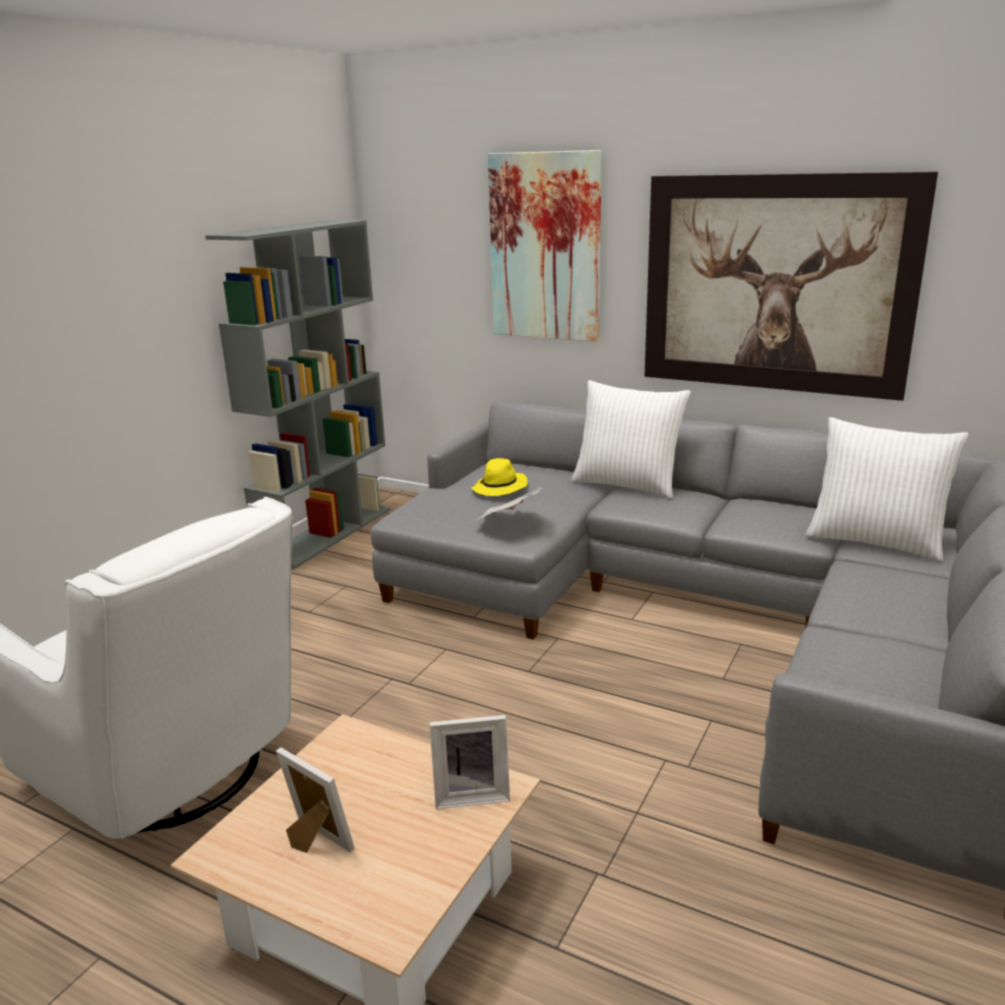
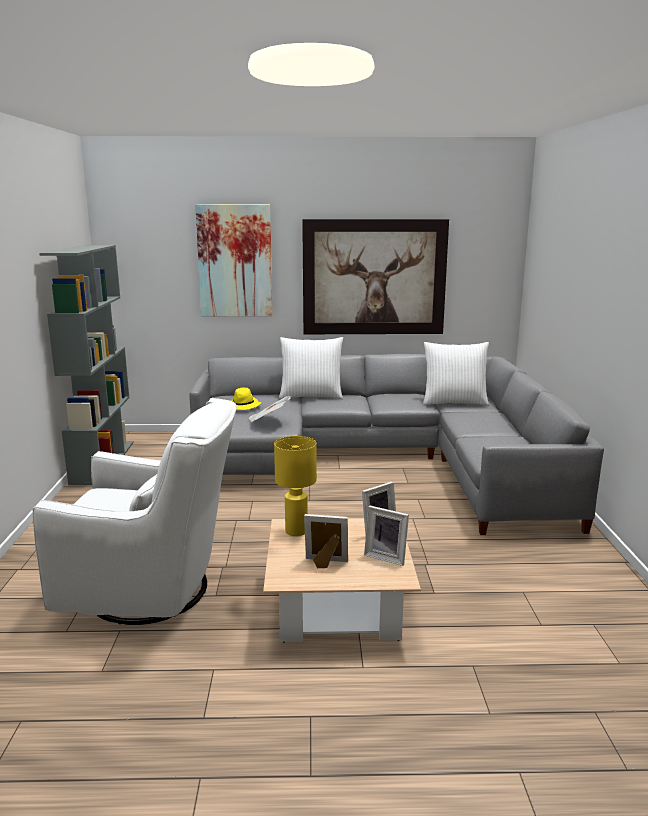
camera: 30 degrees left, 5 degrees down
(346, 754) = (296, 531): none -> yellow table lamp
(423, 866) = (387, 556): none -> picture frame

